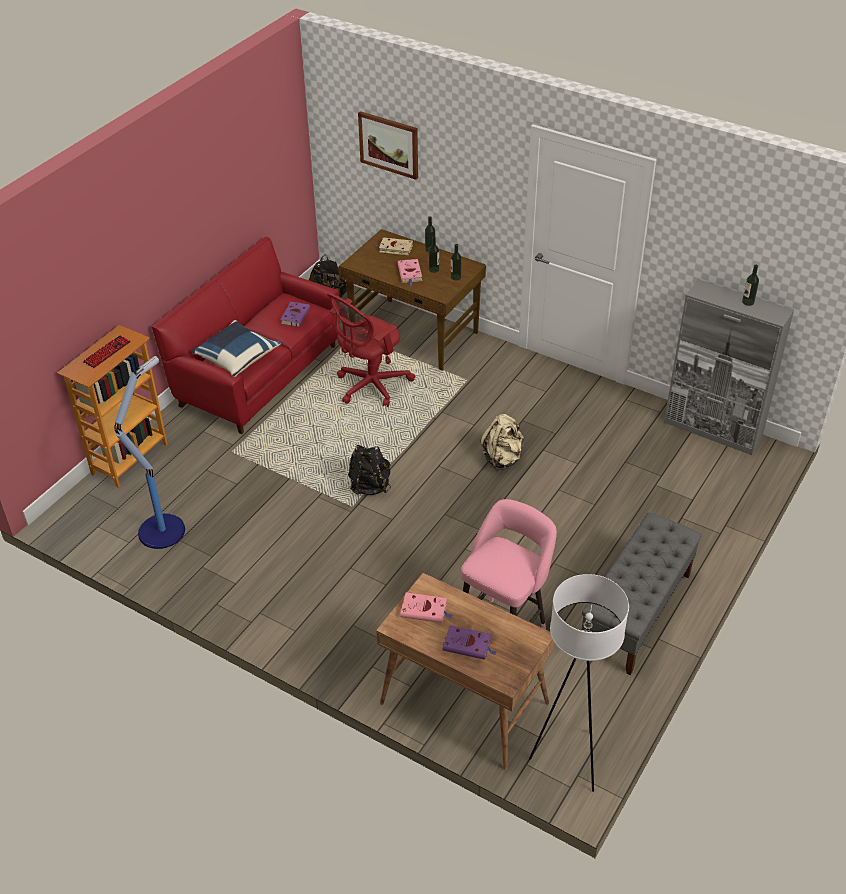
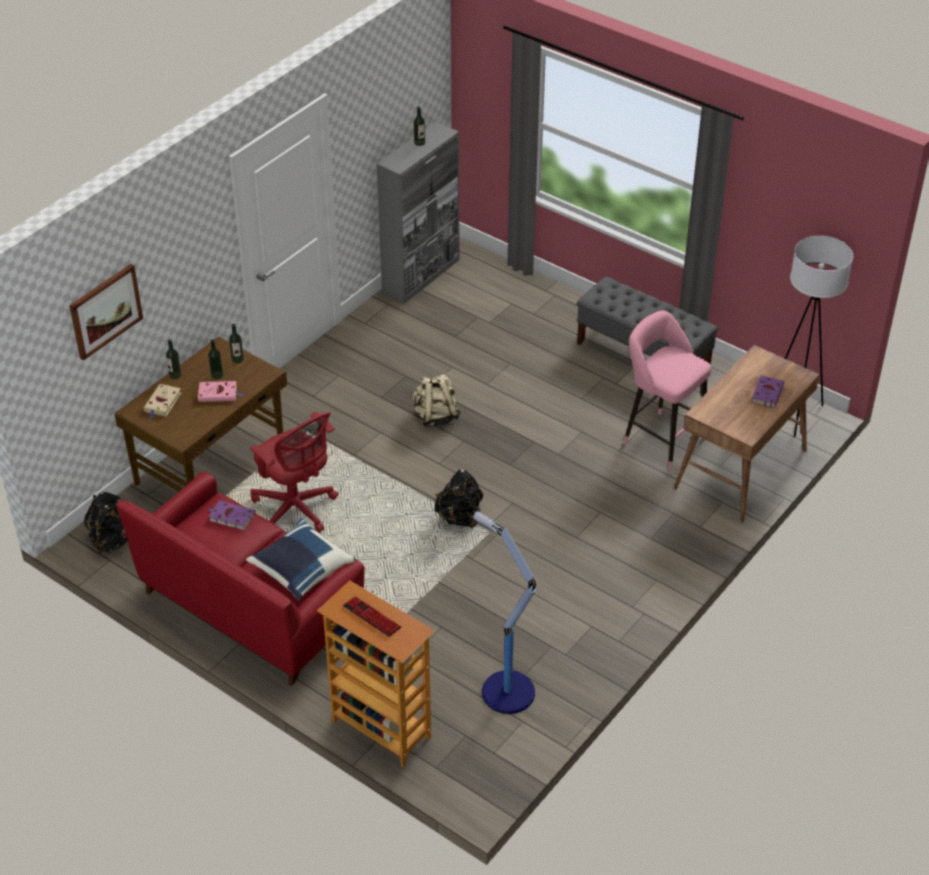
camera: 85 degrees left, 0 degrees up
(425, 610) = (729, 415): pink book -> none

